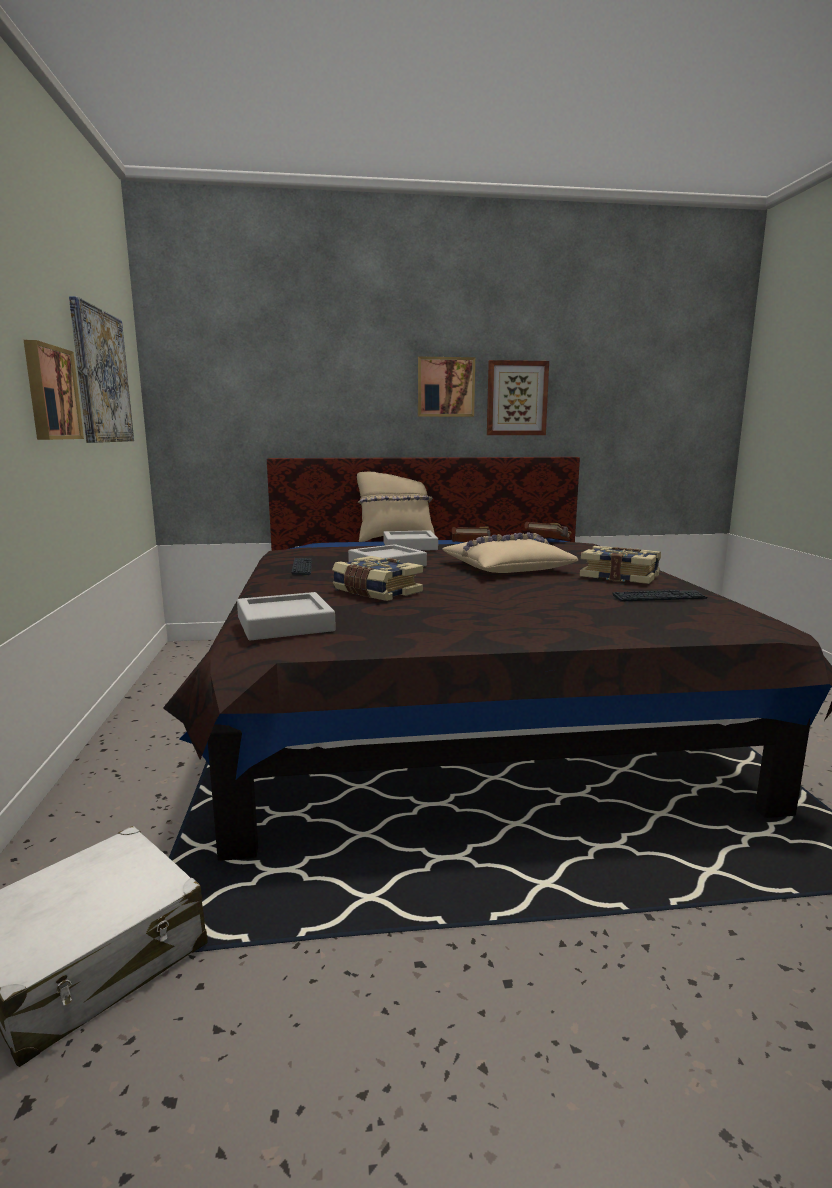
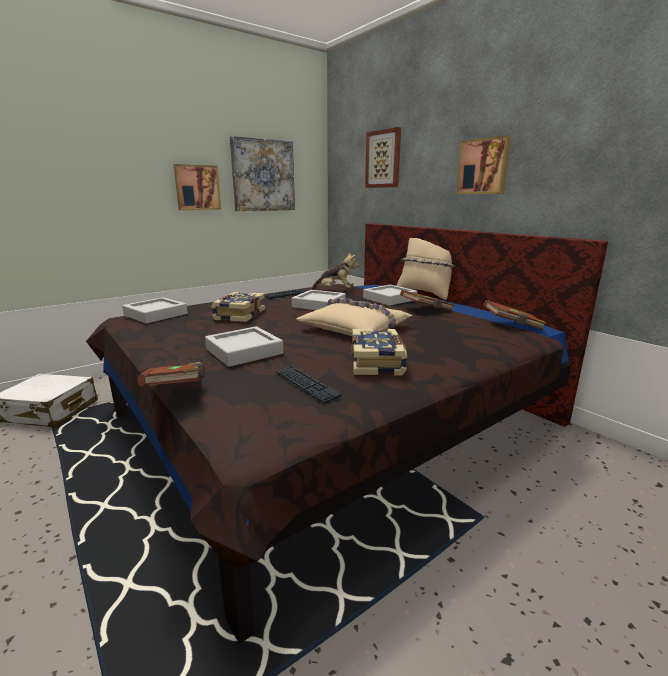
camera: 60 degrees right, 5 degrees up
(327, 553) = (334, 291): none -> plush toy
(516, 398) = (548, 174): picture -> picture (383, 159)
(542, 603) = (244, 351): none -> grey tray
(644, 632) = (177, 389): none -> brown book

